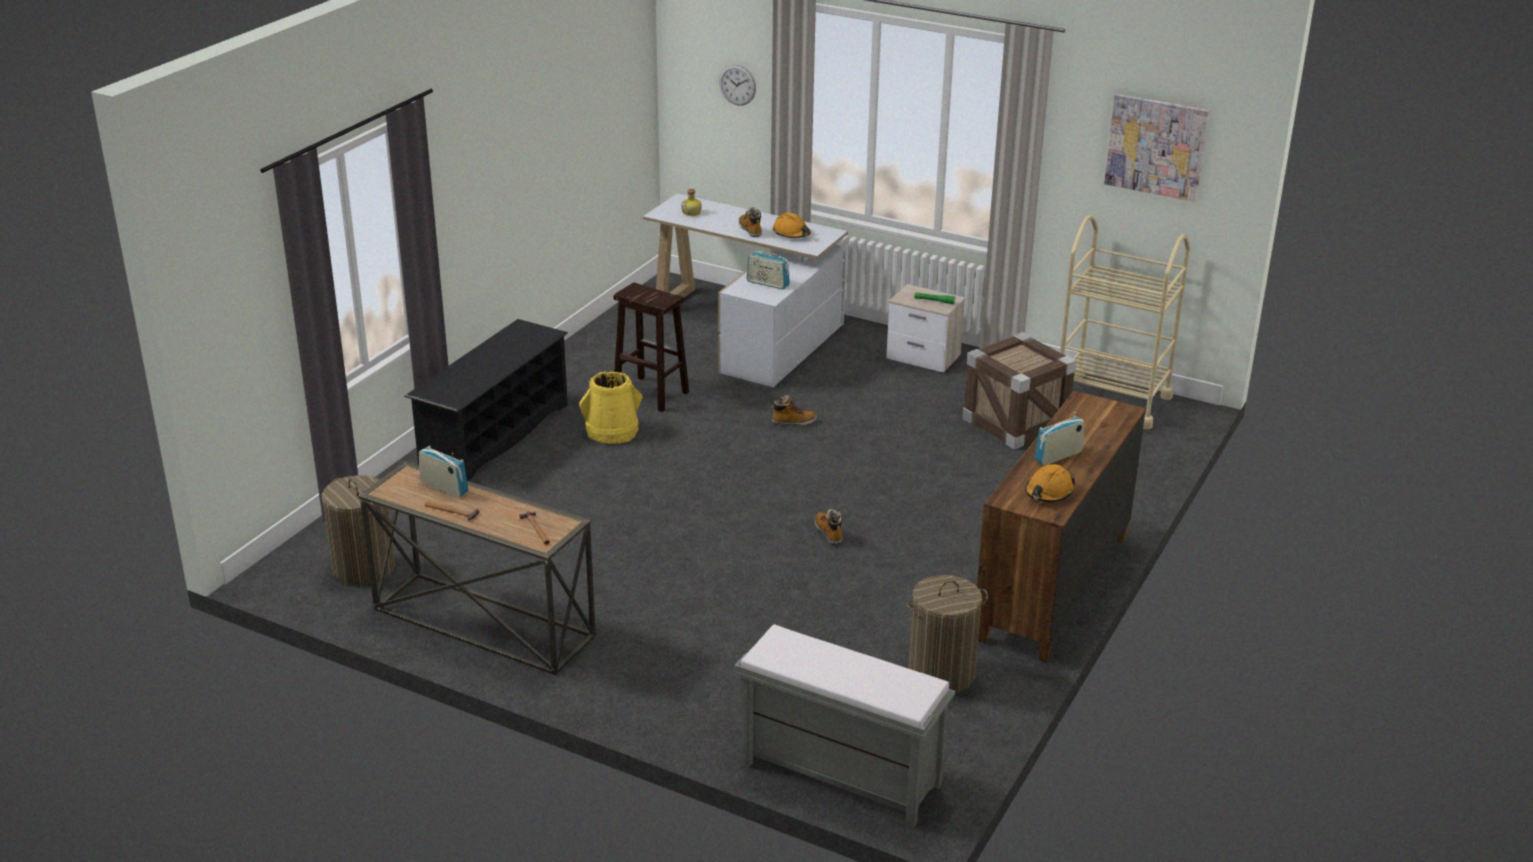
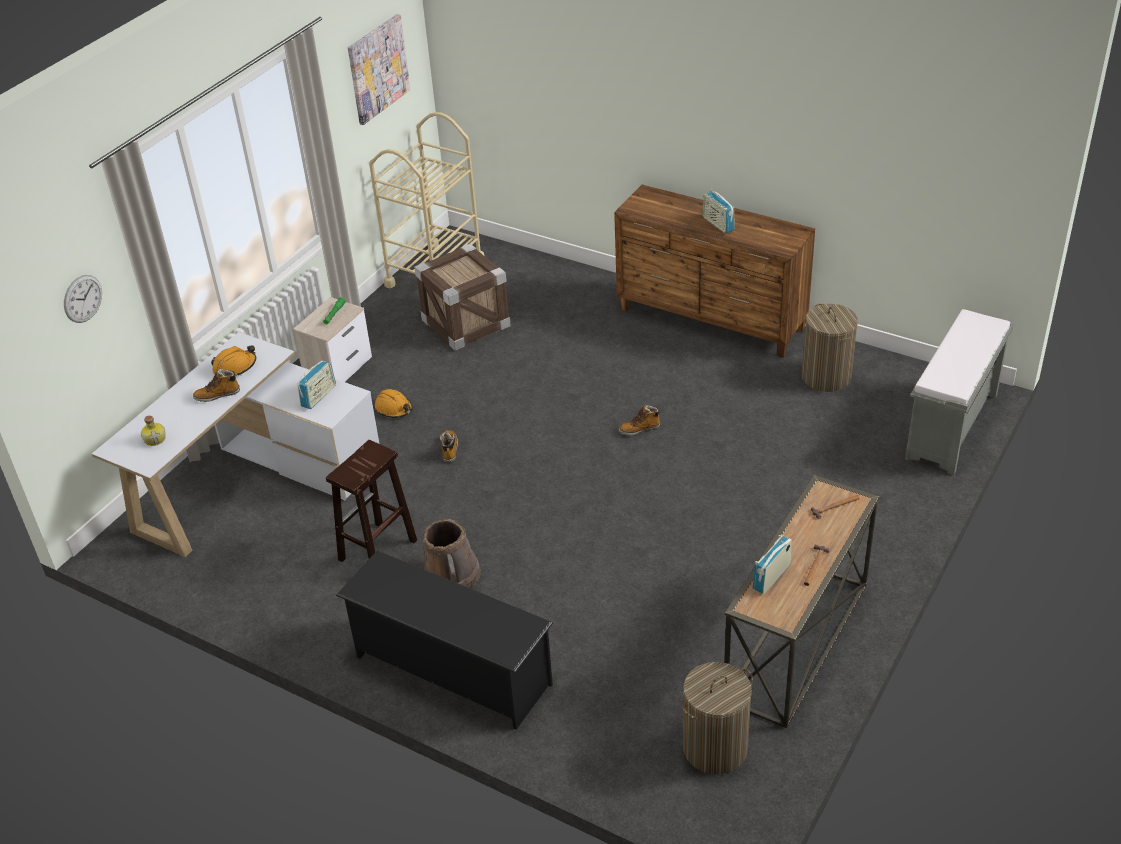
camera: 85 degrees left, 10 degrees up
(612, 431) = (452, 575): yellow bucket -> brown bucket
(1048, 492) = (771, 231): orange hard hat -> orange hard hat (394, 409)

